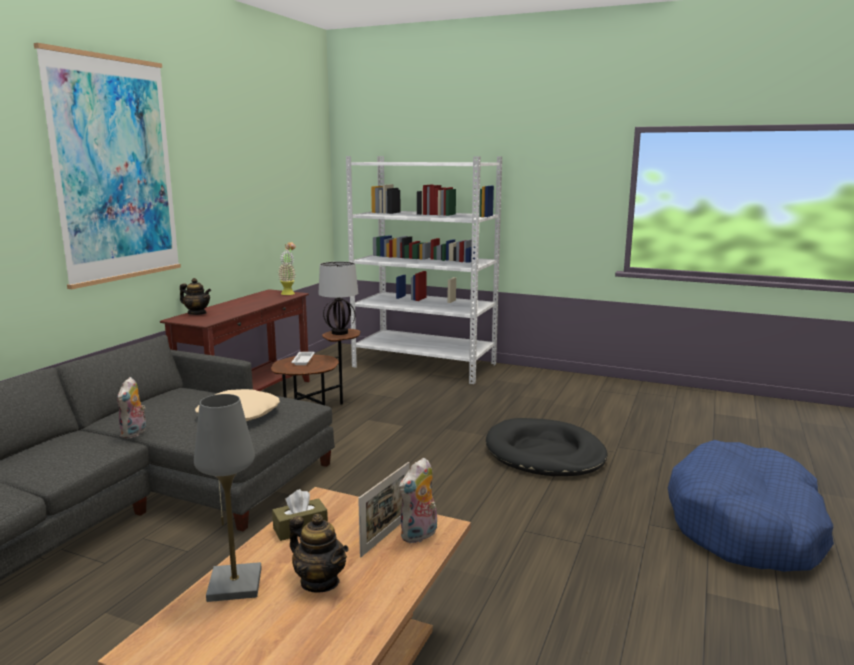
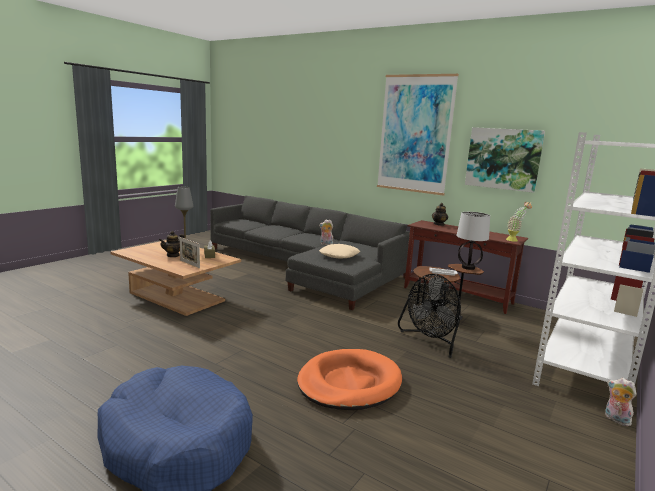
camera: 100 degrees right, 0 degrees up
(228, 195) = (503, 159): none -> picture
(407, 417) = (431, 340): none -> black fan
(419, 535) = (183, 268): plush toy -> plush toy (615, 419)
(544, 453) = (349, 383): black dog bed -> orange dog bed

